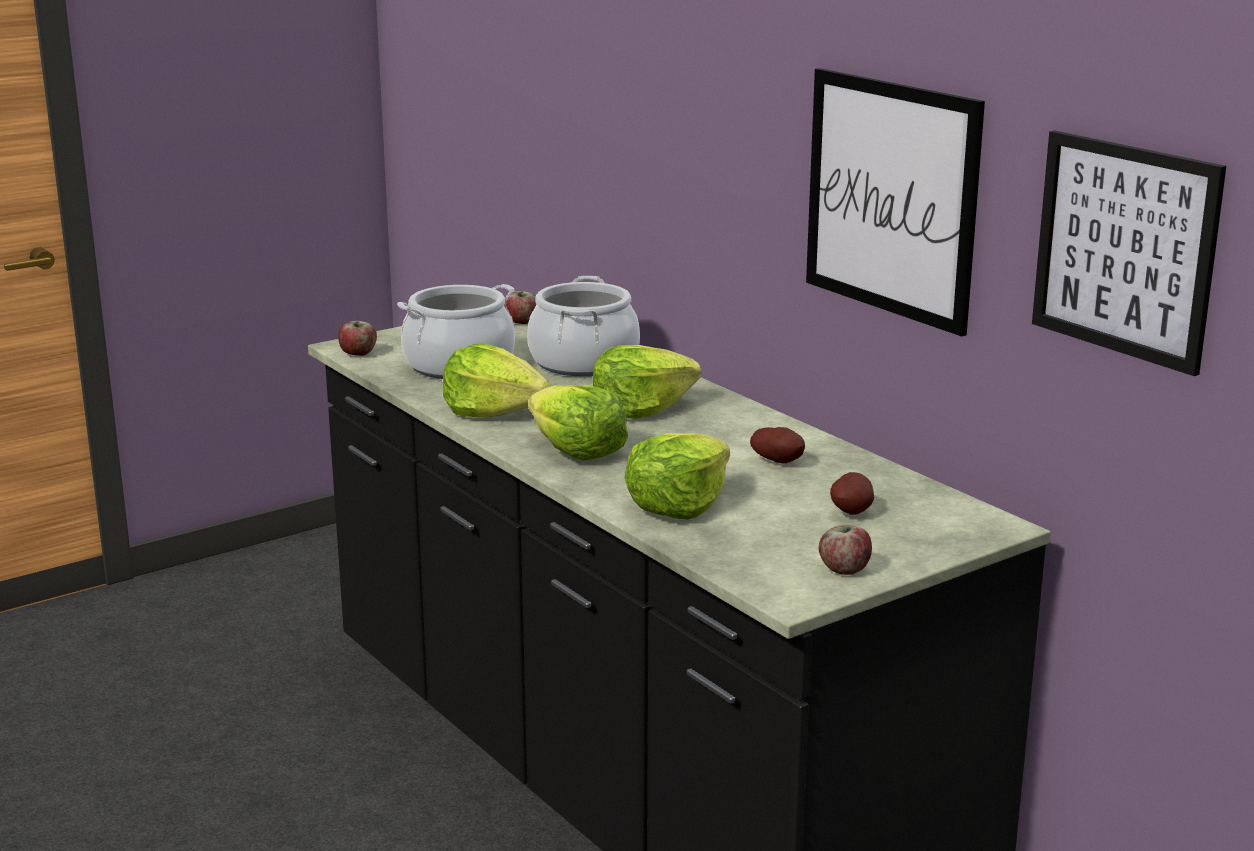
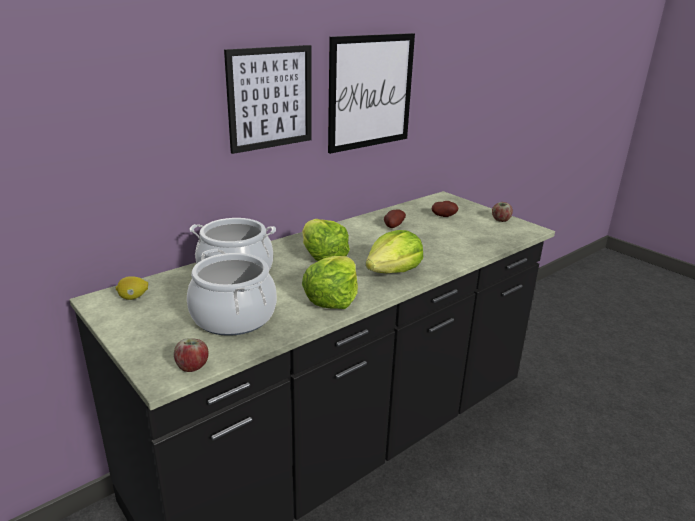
camera: 95 degrees left, 5 degrees up
(521, 322) = (133, 298): apple -> lemon
(678, 505) = (454, 247): lettuce -> none
(1125, 249) = (459, 77): picture -> picture (270, 98)

